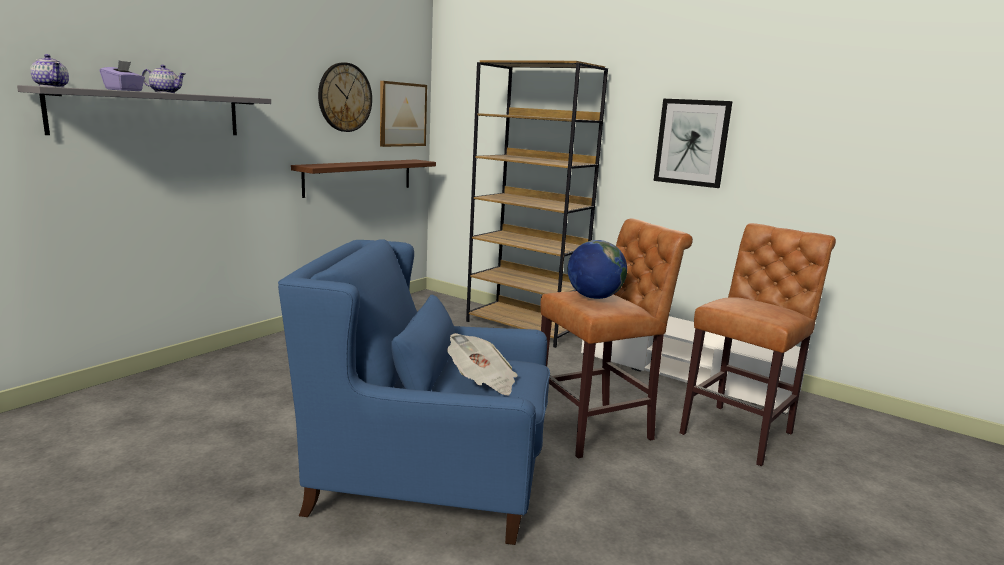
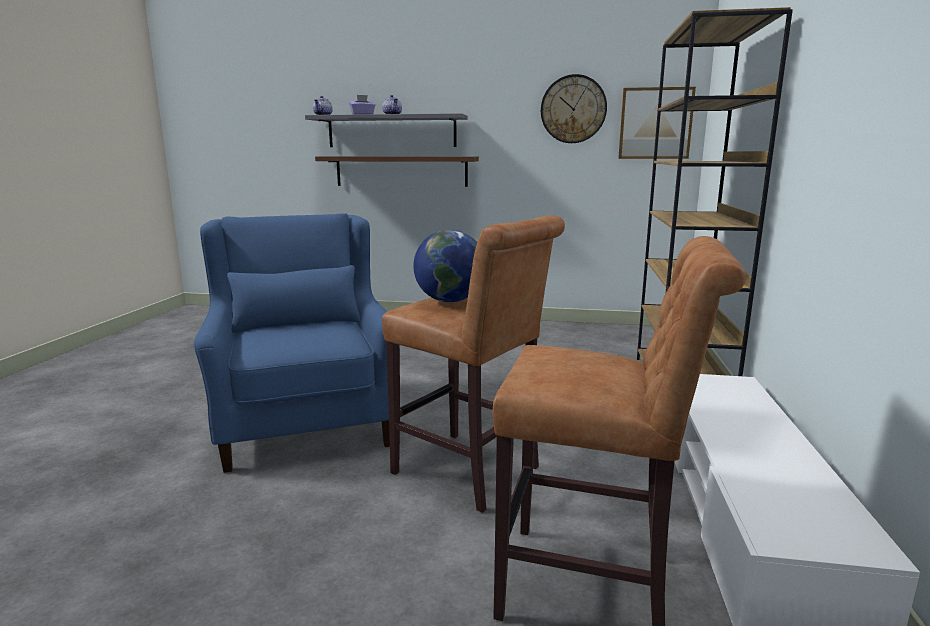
camera: 65 degrees right, 0 degrees up
(359, 177) = (587, 189): shelf -> shelf (401, 171)
(482, 382) = (285, 335): newspaper -> none
(691, 142) = (852, 108): picture -> none

